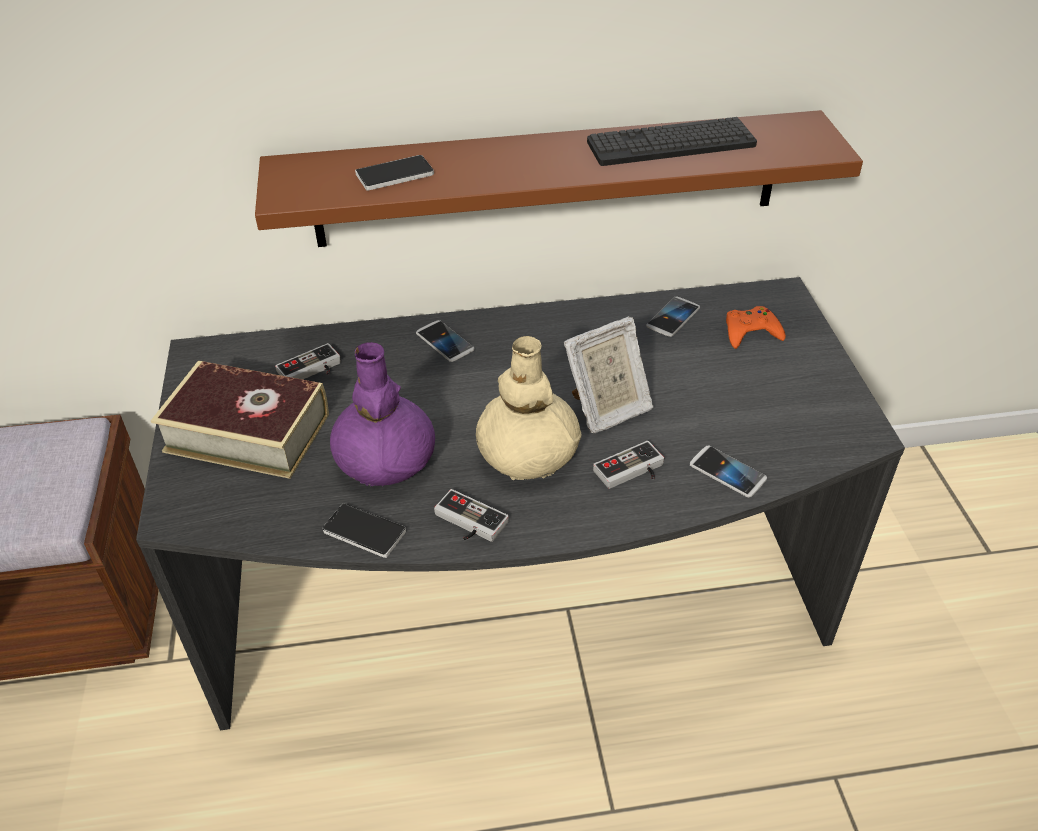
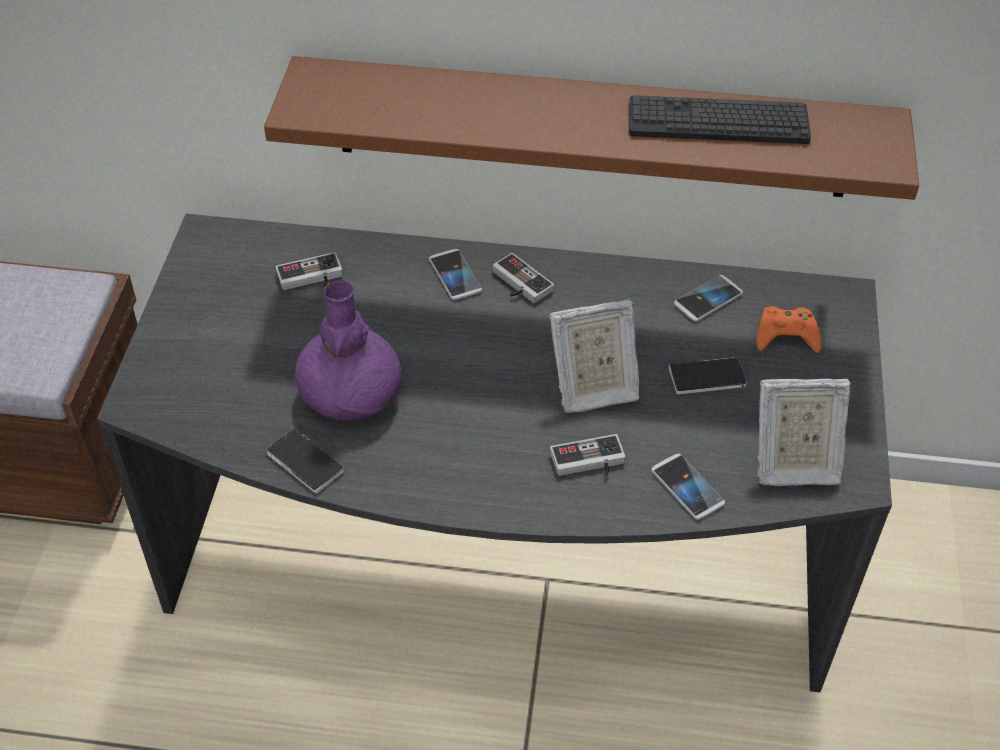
camera: 15 degrees right, 5 degrees up
(247, 432) = (228, 332): book -> none
(394, 175) = (415, 105): phone -> phone (707, 377)
(467, 523) = (405, 477): game controller -> game controller (518, 284)
(527, 454) = (491, 419): beige vase -> none
(807, 433) = (792, 464): none -> picture frame

